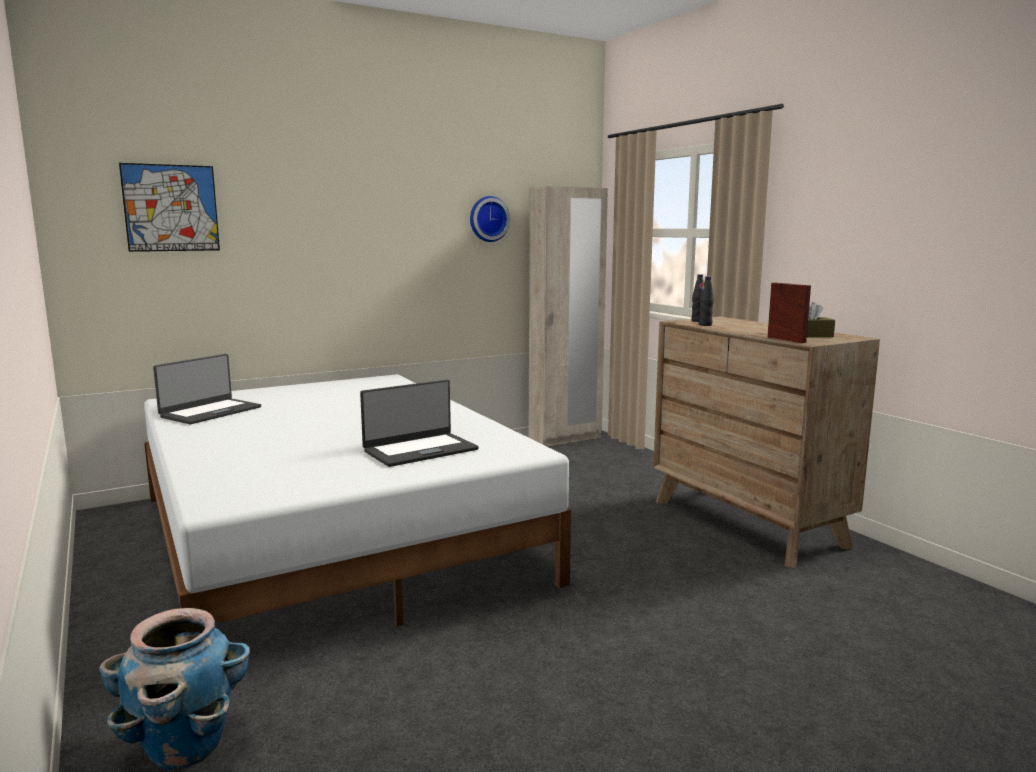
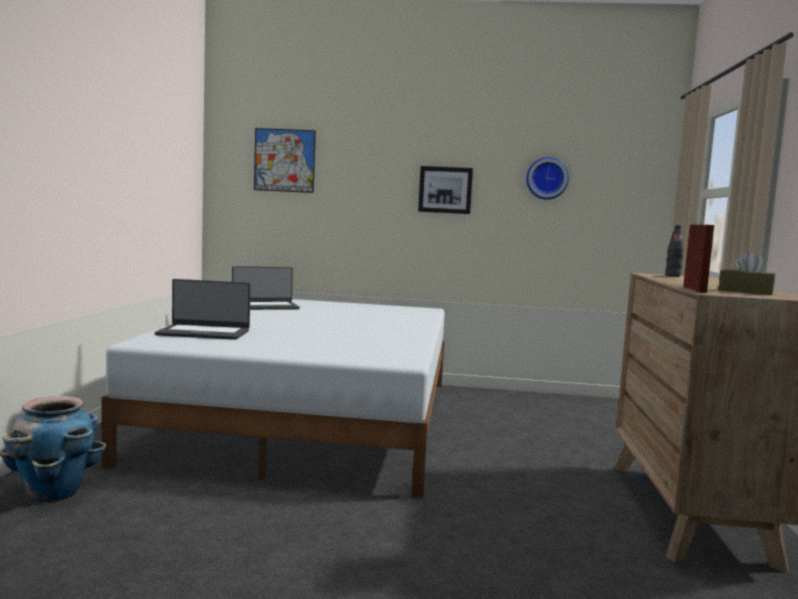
camera: 35 degrees right, 5 degrees down
(385, 237) = (445, 190): none -> picture
(420, 450) = (328, 345): laptop -> laptop (204, 333)
(565, 439) = (609, 402): beige wardrobe -> none
(705, 325) = (664, 277): black bottle -> none

